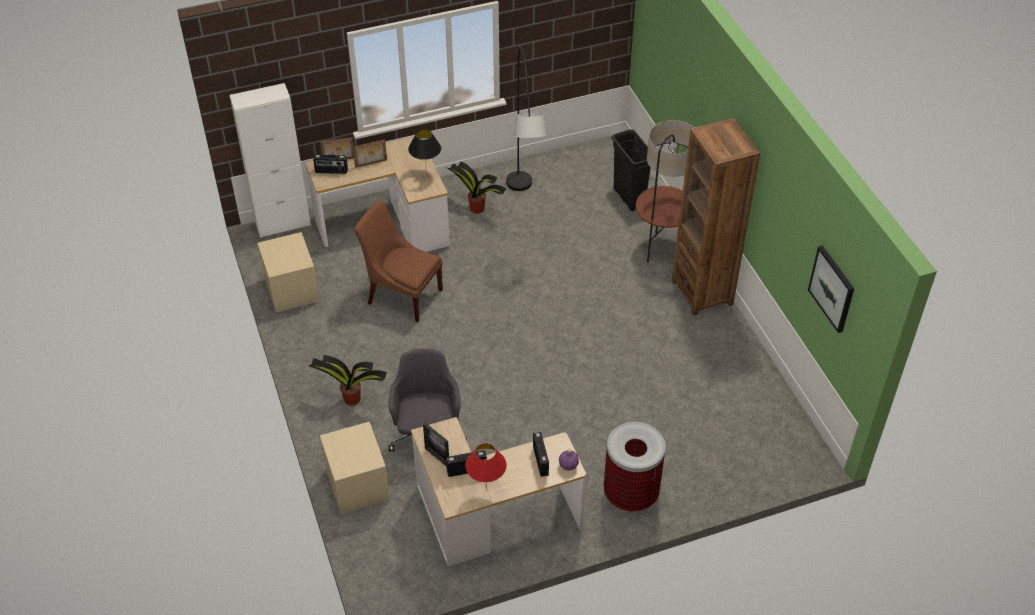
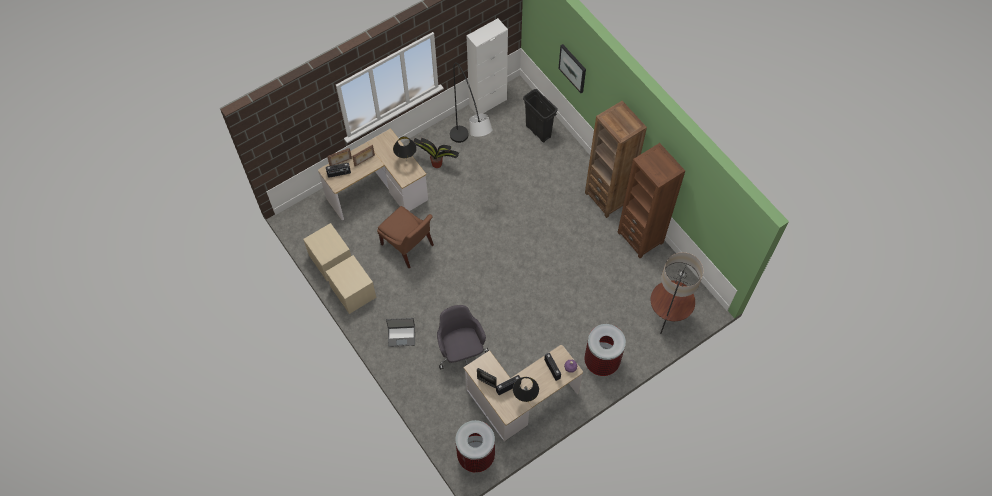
camera: 15 degrees left, 15 degrees up
(283, 224) = (305, 207): white cabinet -> white cabinet (488, 102)
(351, 398) = (401, 336): potted plant -> laptop
(356, 484) = (427, 398): beige nightstand -> beige nightstand (352, 292)
(399, 577) = (475, 456): none -> trash can
(402, 294) = (408, 246): brown chair -> brown chair turned 150 degrees counterclockwise
(486, 490) = (525, 398): red table lamp -> black table lamp
(660, 249) = (571, 169): floor lamp -> floor lamp (666, 319)
(736, 349) = (640, 237): none -> brown bookcase
(832, 288) = (712, 216): picture -> picture (573, 68)

